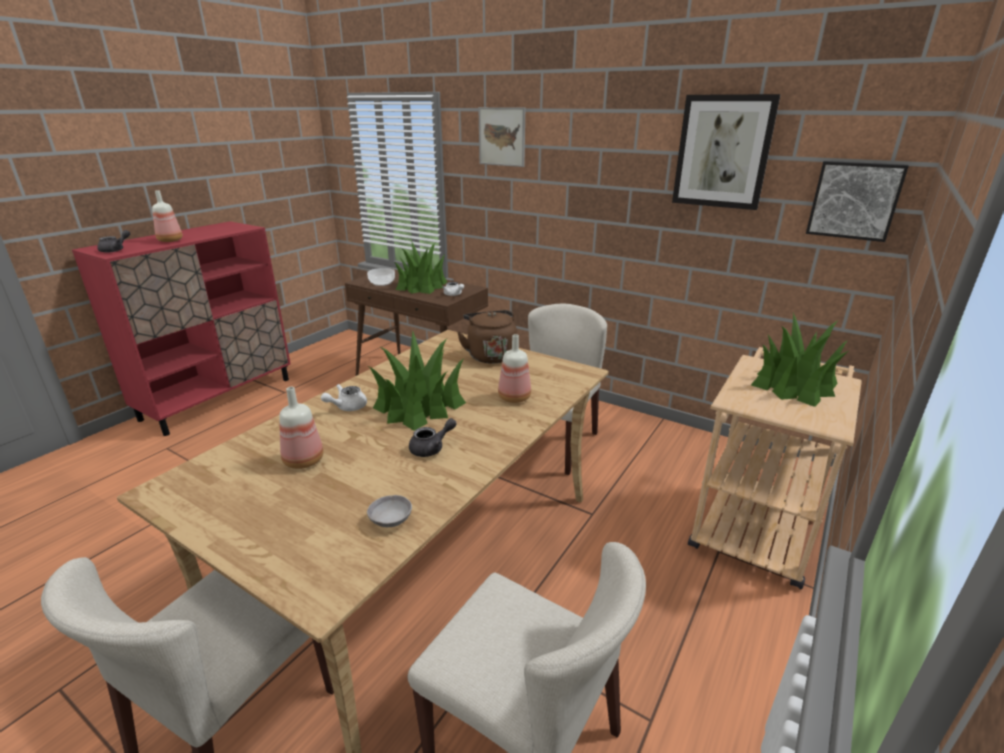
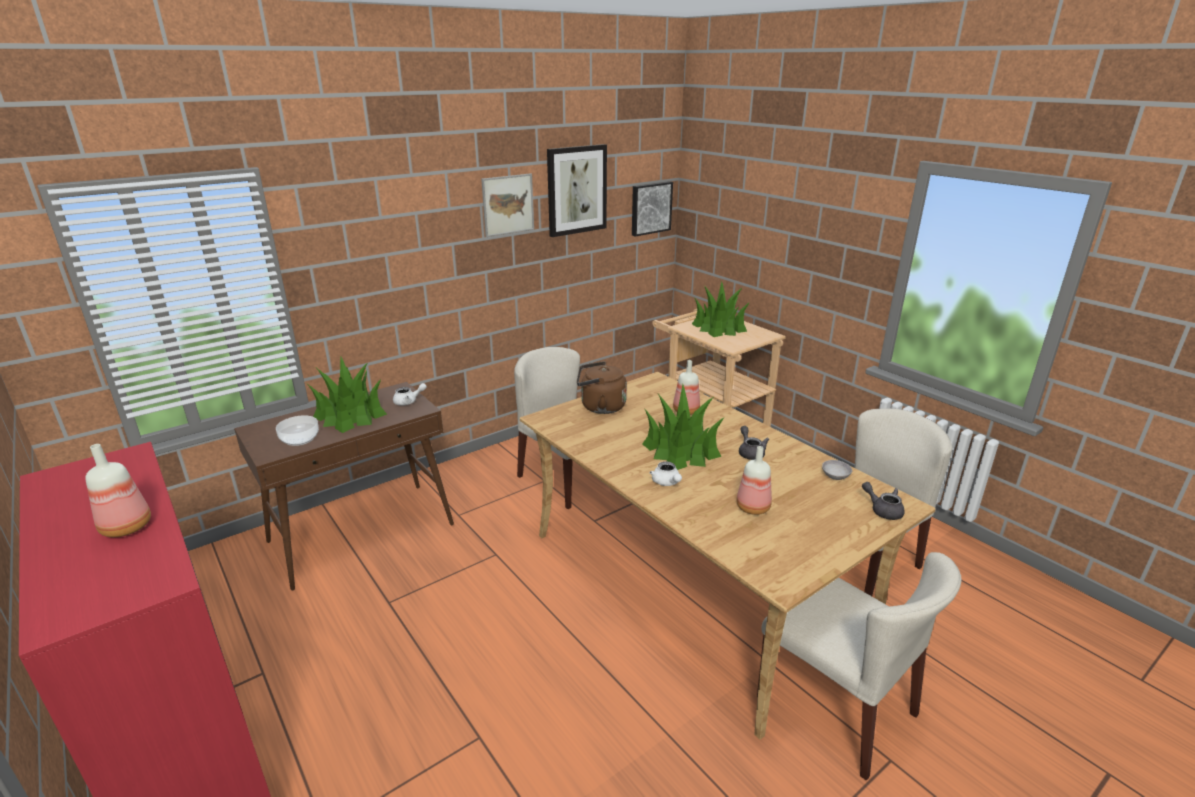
camera: 70 degrees left, 0 degrees up
(116, 250) = (128, 584): grey teapot -> grey teapot (883, 510)
(502, 136) = (369, 210): picture -> picture (508, 204)

